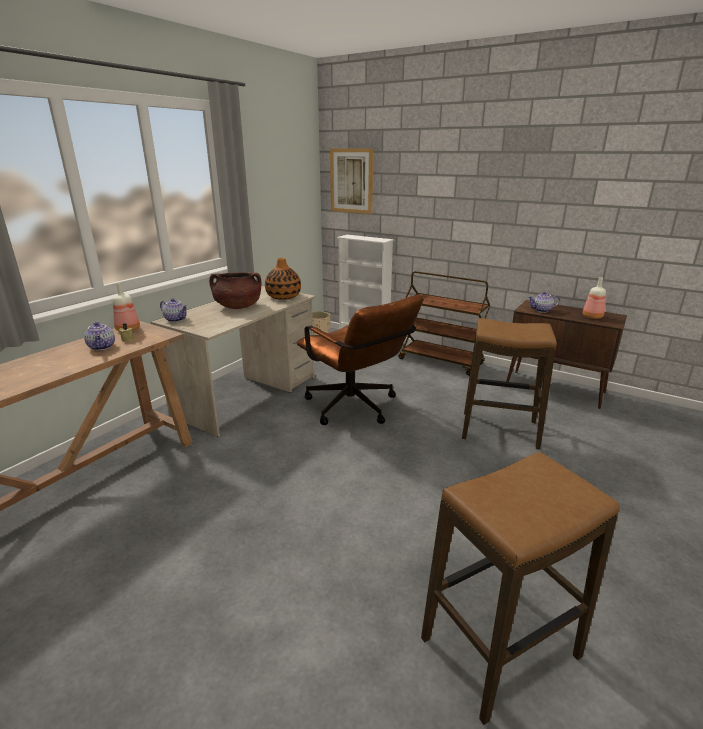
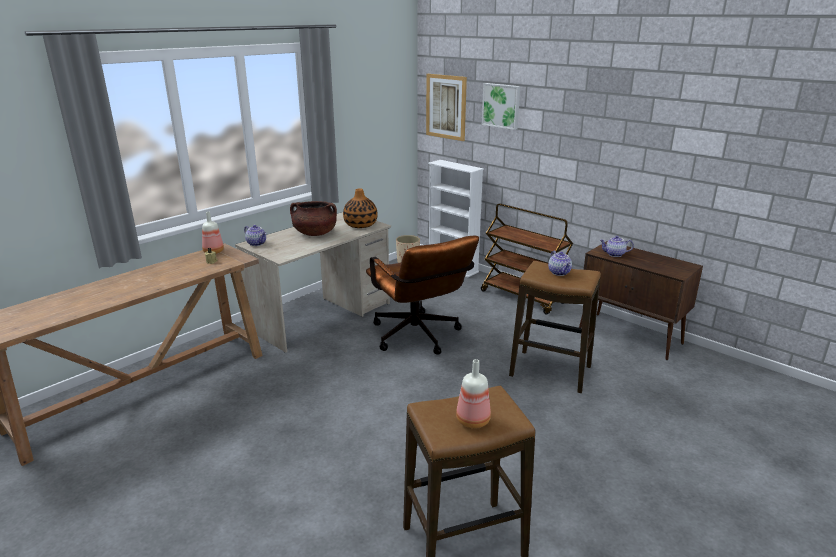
camera: 10 degrees right, 0 degrees up
(102, 347) = (190, 267): teapot -> teapot (559, 272)
(411, 174) = (501, 105): none -> picture
(592, 317) = (663, 265): bottle -> bottle (473, 421)

